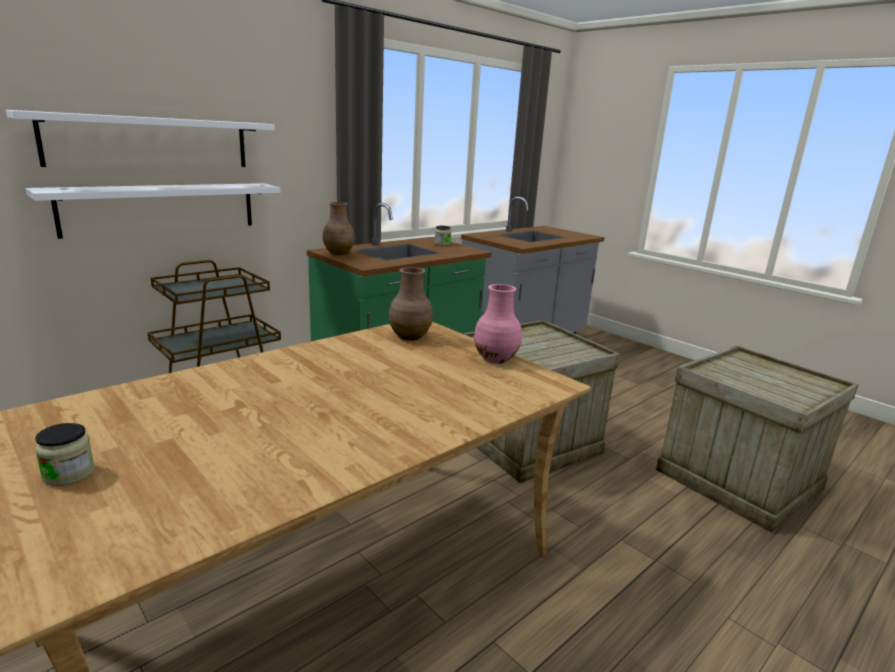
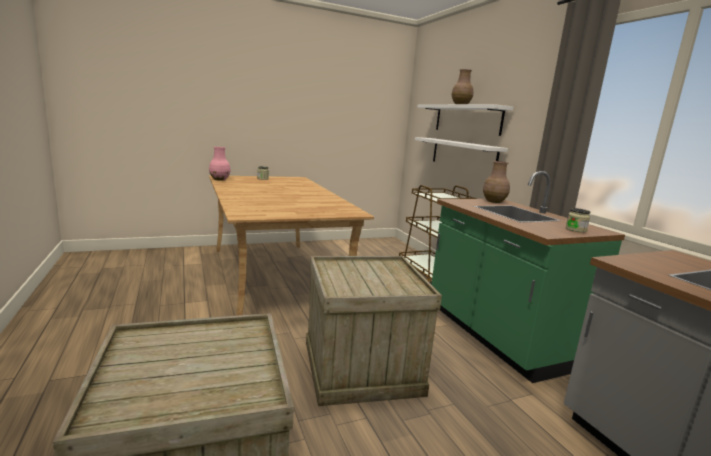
camera: 110 degrees right, 5 degrees down
(409, 336) = (337, 209): brown vase -> brown vase (461, 104)
(496, 359) = (286, 214): pink vase -> pink vase (219, 179)

